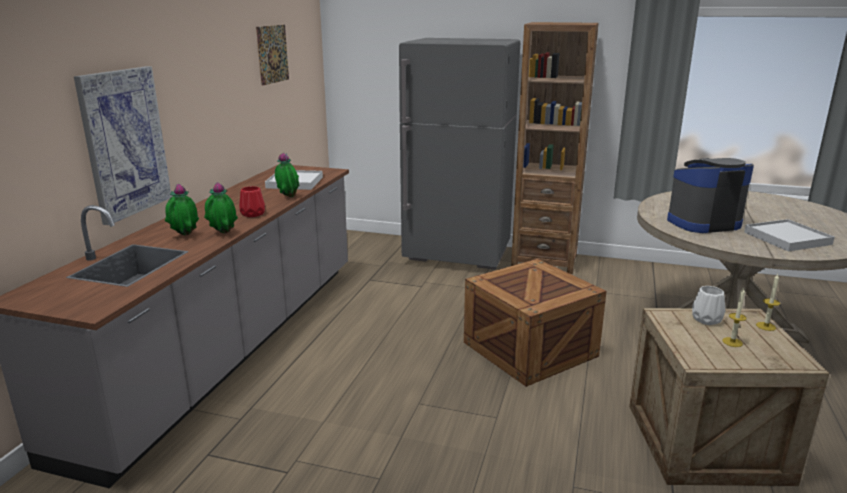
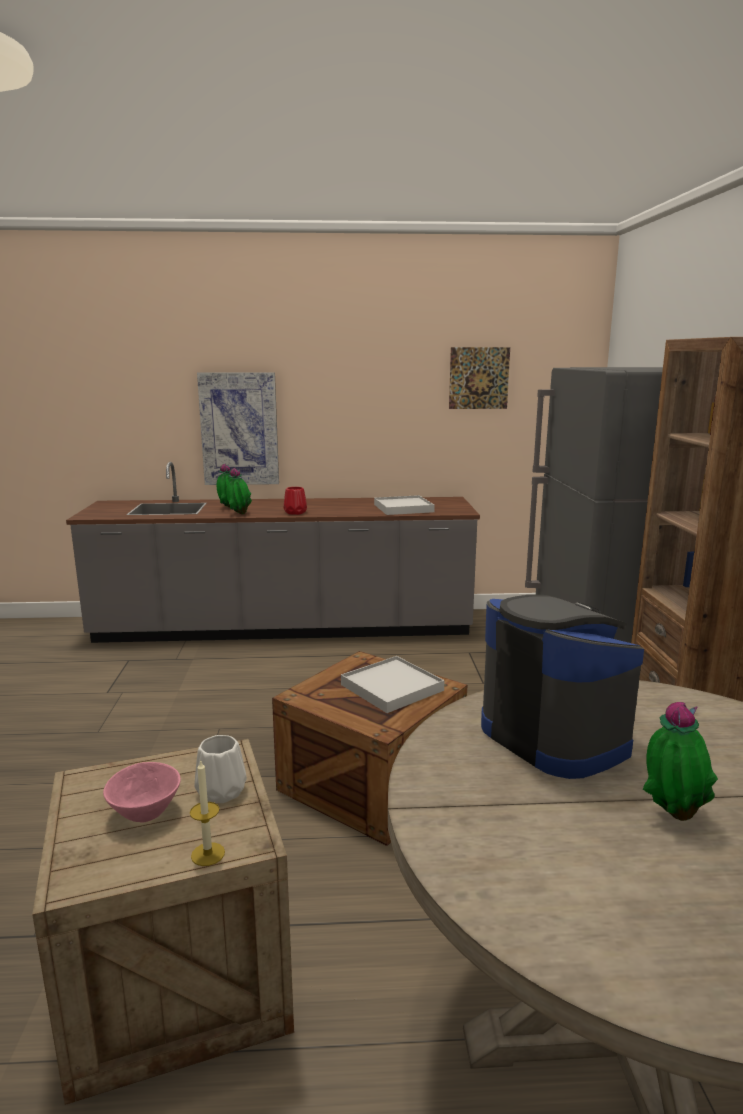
camera: 70 degrees right, 5 degrees down
(288, 197) = (353, 513): potted plant -> potted plant (671, 814)
(732, 342) = (143, 813): candle -> pink bowl
(787, 238) = (546, 839): white tray -> white tray (391, 687)

